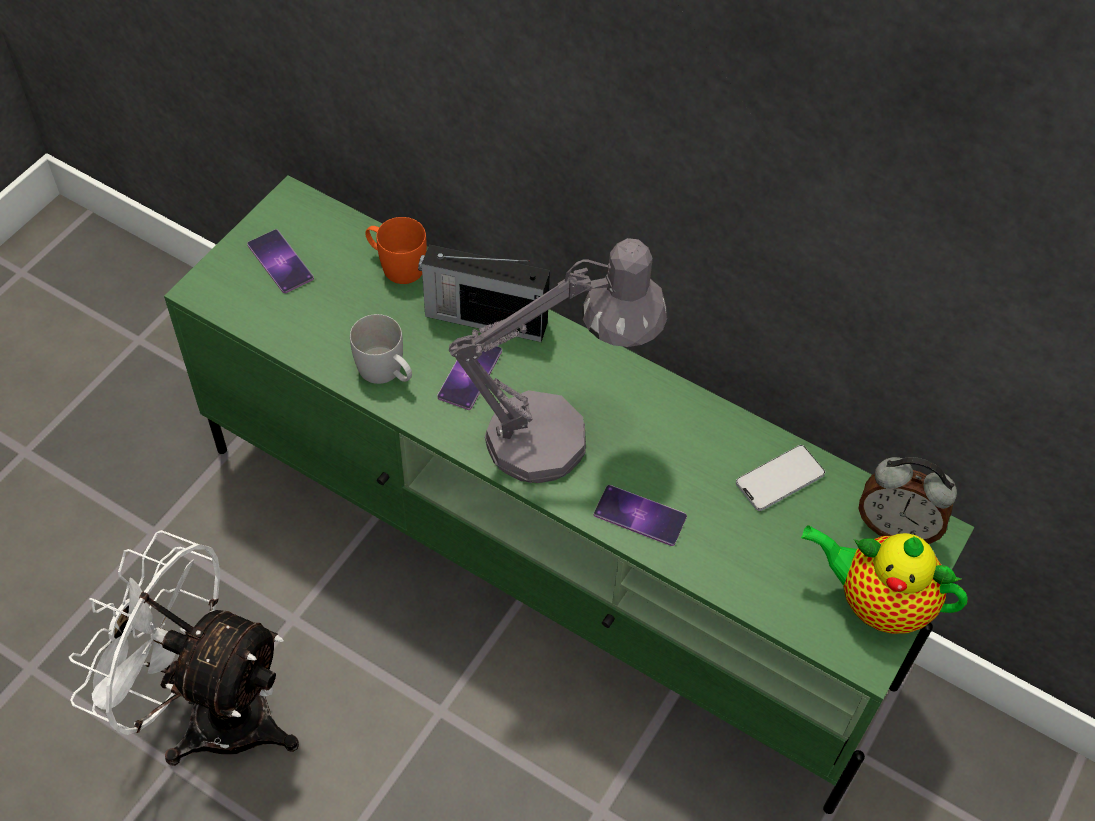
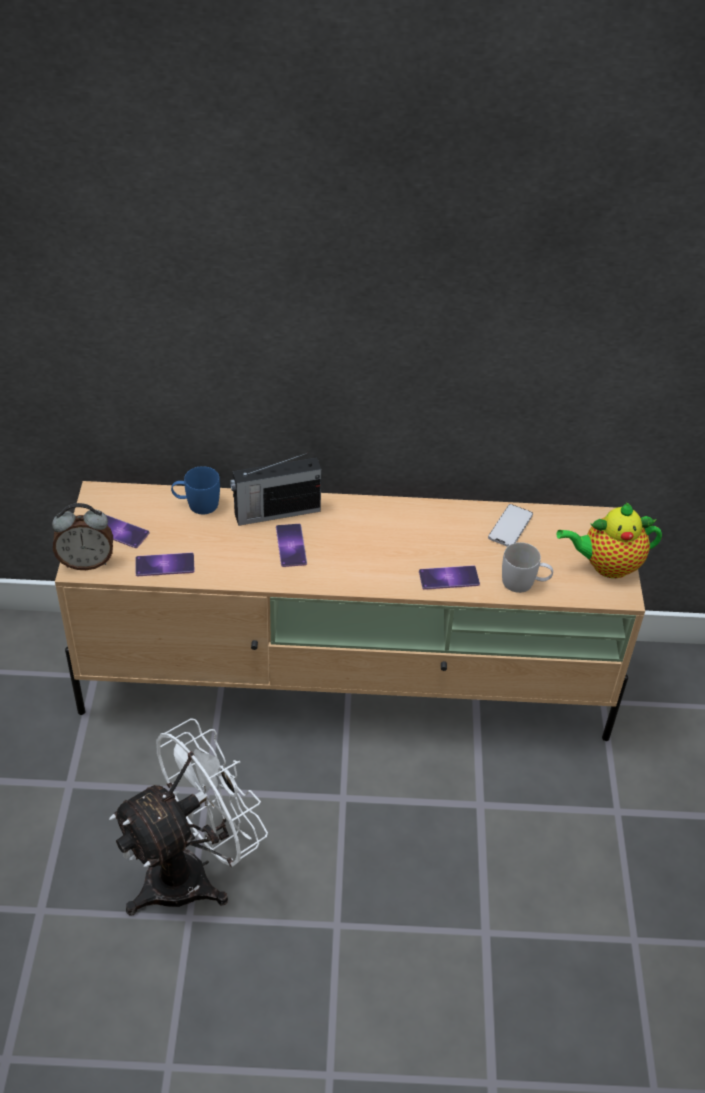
camera: 30 degrees left, 10 degrees down
(211, 711) = (192, 872): white fan -> white fan turned 150 degrees clockwise
(300, 331) = (165, 565): none -> phone
(386, 373) = (239, 565): white mug -> white mug (524, 583)
(396, 265) = (196, 504): orange mug -> blue mug
(545, 566) = (349, 684): green tv stand -> beige tv stand
(559, 436) = (370, 557): grey table lamp -> none
(895, 527) = (588, 524): alarm clock -> alarm clock (86, 562)

